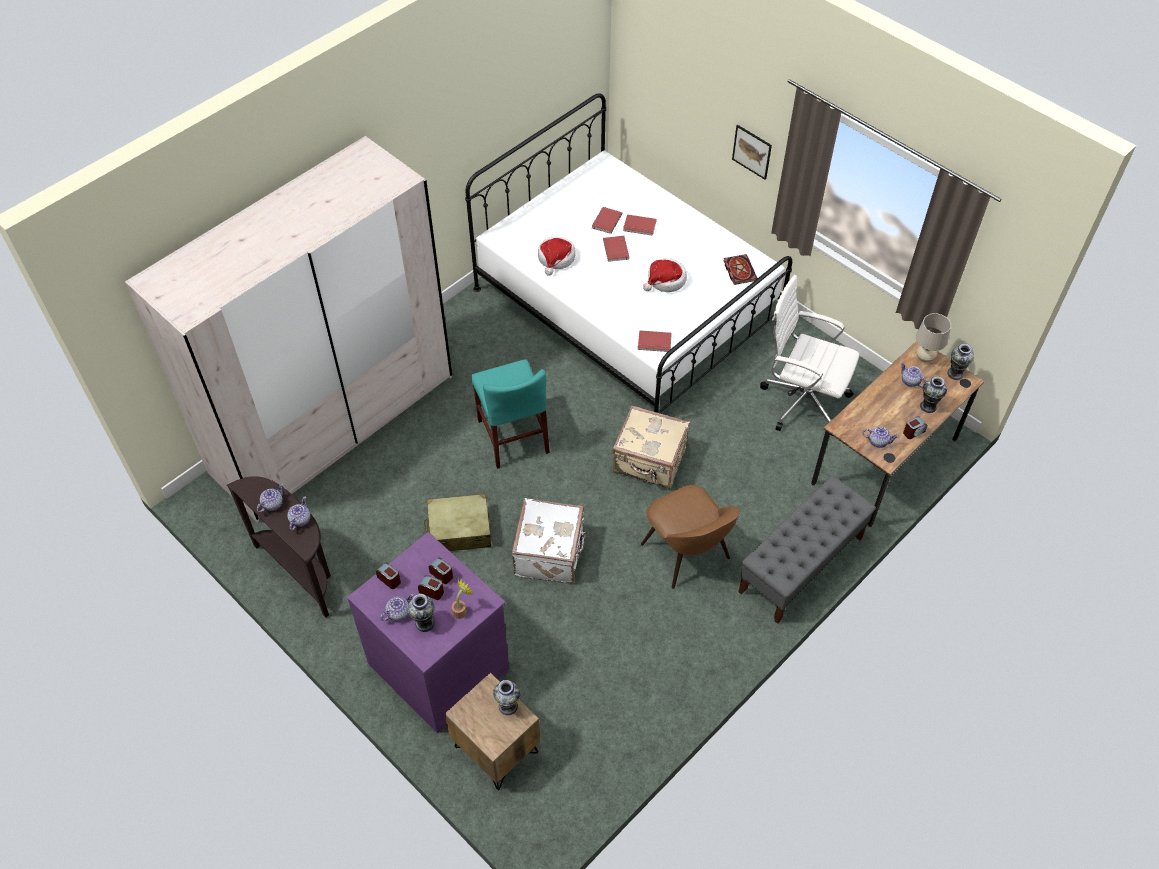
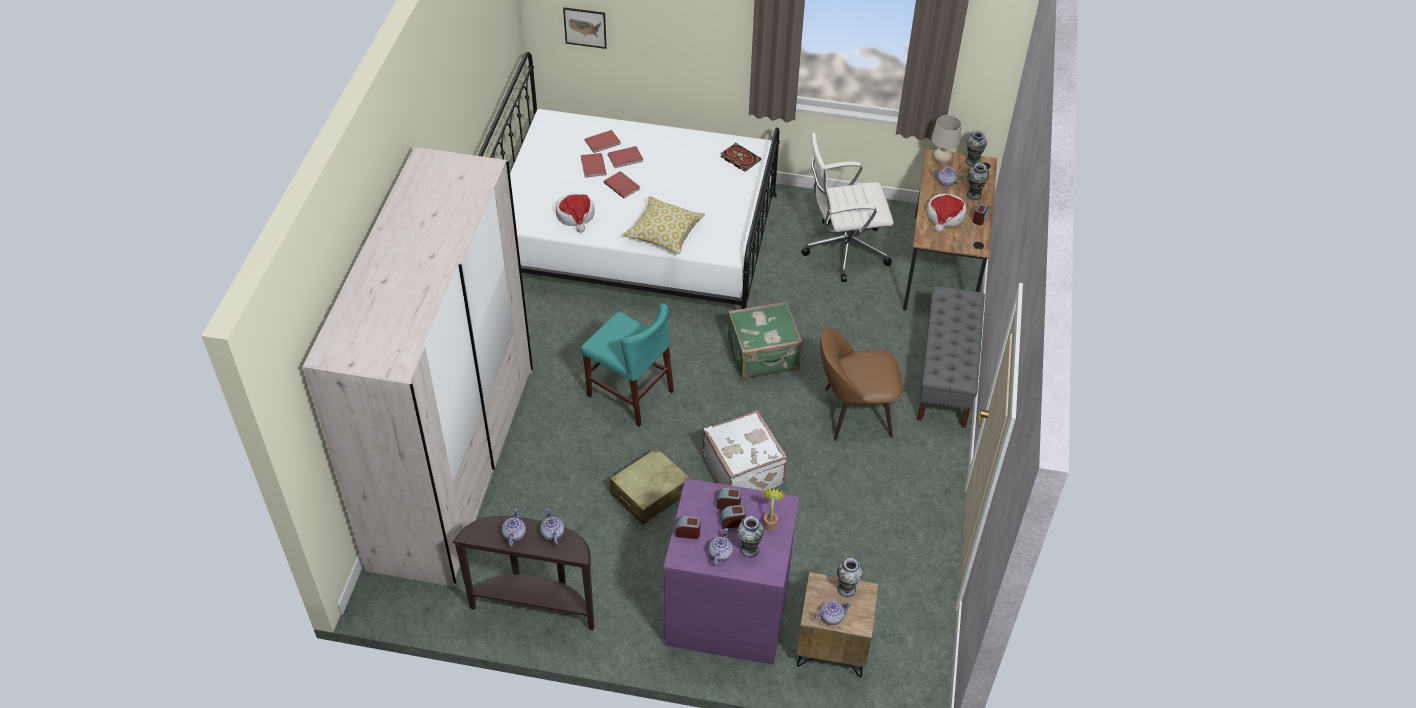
camera: 35 degrees left, 5 degrees down
(616, 308) = (664, 233): none -> pillow
(649, 462) = (764, 356): beige suitcase -> green suitcase
(654, 343) = (720, 246): red book -> red book (603, 143)
(665, 280) = (686, 193): hat -> hat (945, 216)
(687, 554) = (854, 412): brown chair -> brown chair turned 150 degrees clockwise
(752, 151) = (708, 46): picture -> picture (585, 27)
(877, 441) = (960, 237): teapot -> teapot (831, 617)

